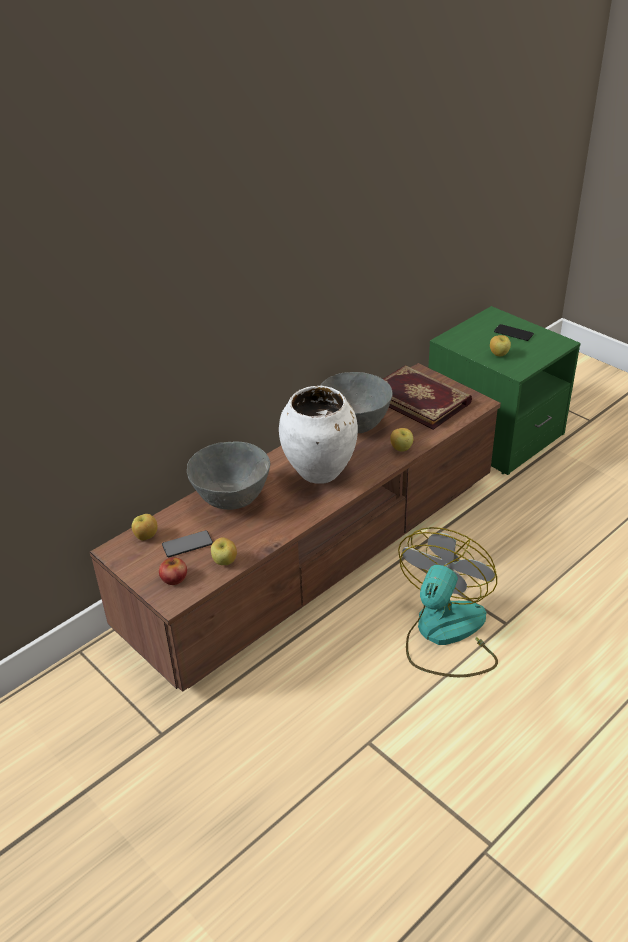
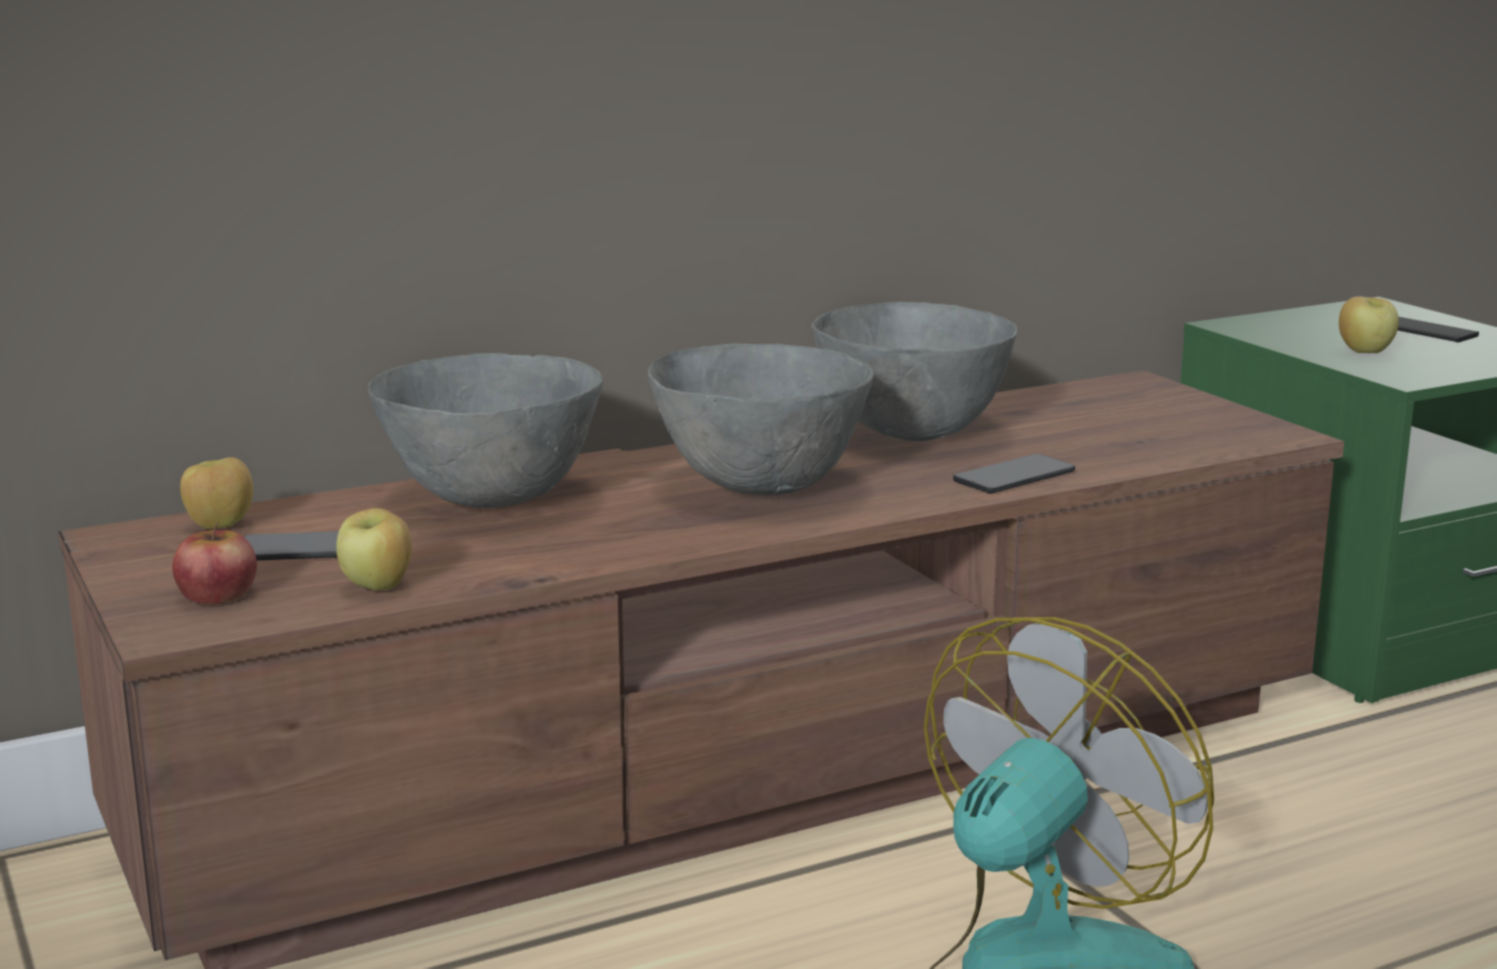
camera: 15 degrees right, 20 degrees down
(320, 472) = (762, 486): white vase -> grey bowl
(401, 449) = (1014, 477): apple -> phone
(420, 399) = (1115, 415): book -> none

